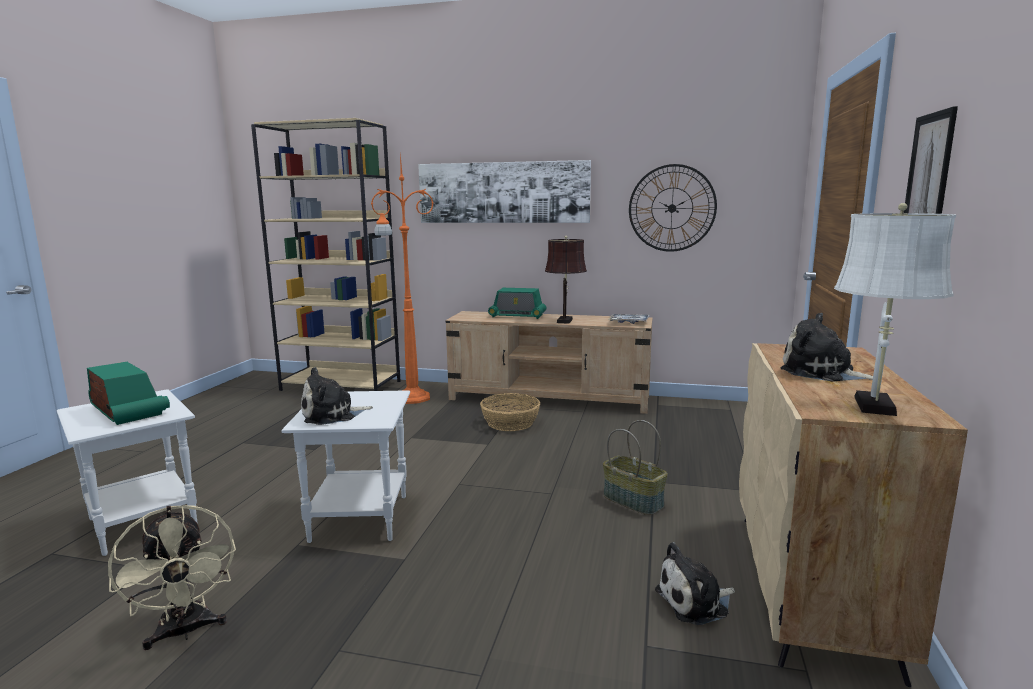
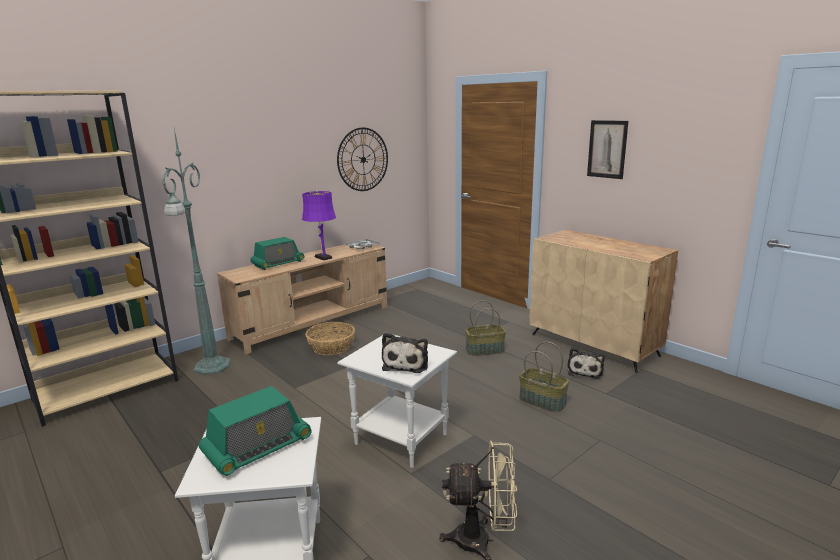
camera: 55 degrees left, 5 degrees up
(128, 410) = (257, 447): radio -> radio turned 150 degrees clockwise
(410, 398) = (211, 367): orange floor lamp -> green floor lamp
(503, 192) = (240, 157): picture -> none
(545, 587) = (543, 401): none -> basket
(565, 320) = (322, 257): brown table lamp -> purple table lamp
(822, 372) = (596, 244): plush toy -> none
(875, 407) = (647, 251): white table lamp -> none

